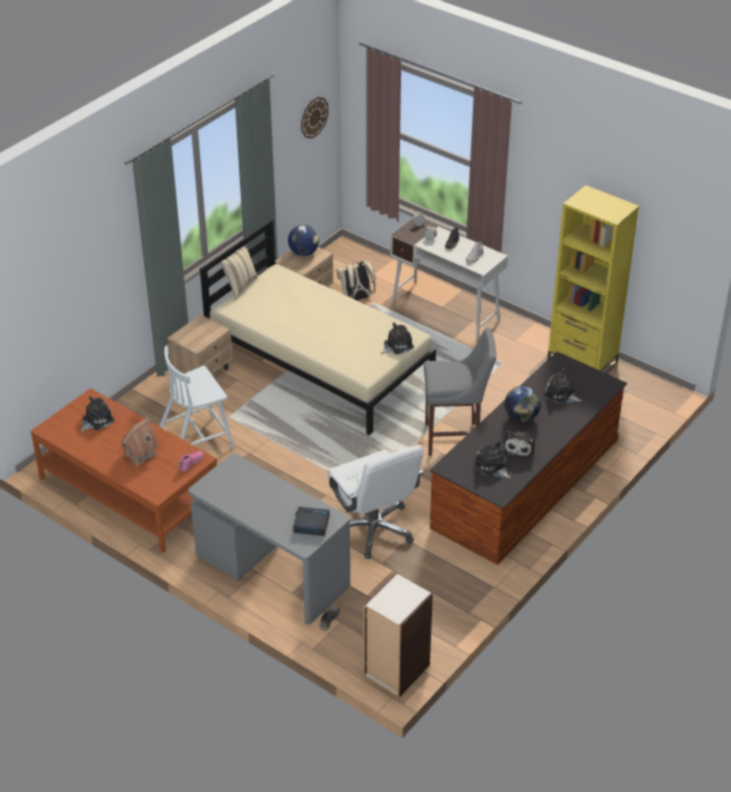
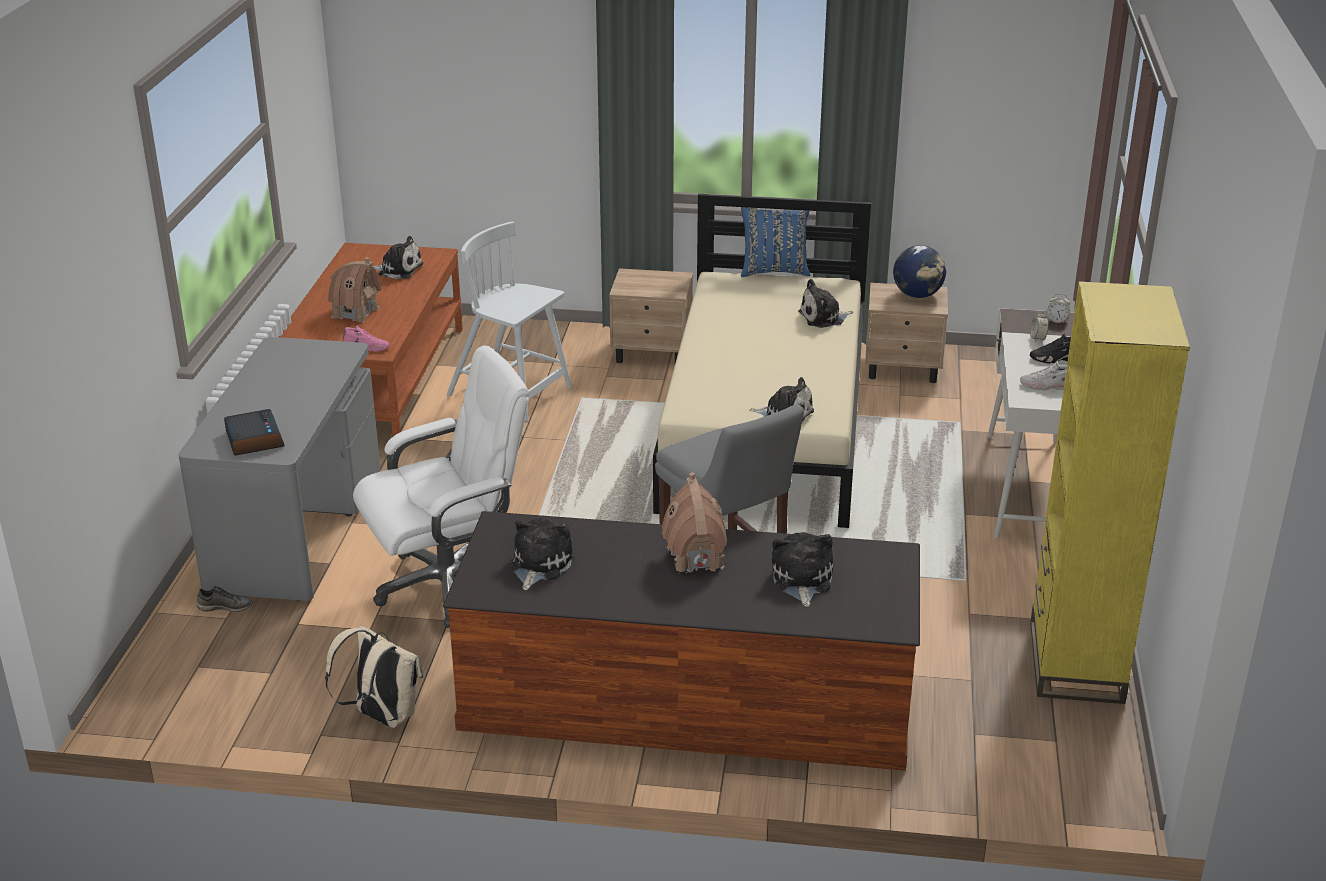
camera: 60 degrees right, 10 degrees down
(239, 285) = (774, 271): beige pillow -> blue pillow
(314, 117) = (1038, 95): wall clock -> none
(356, 299) = (949, 408): beige backpack -> beige backpack (382, 716)
(374, 529) = (449, 584): white office chair -> white office chair turned 150 degrees counterclockwise
(396, 671) = (146, 702): bookcase -> none
(519, 447) = (613, 577): plush toy -> plush toy (823, 318)
(521, 417) = (695, 557): globe -> toy house

